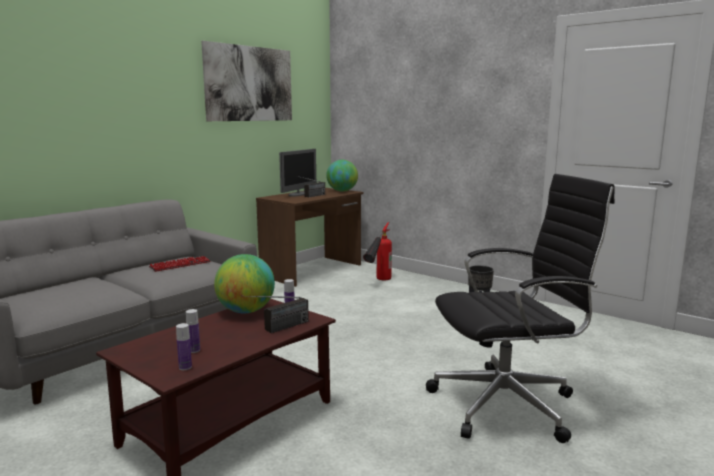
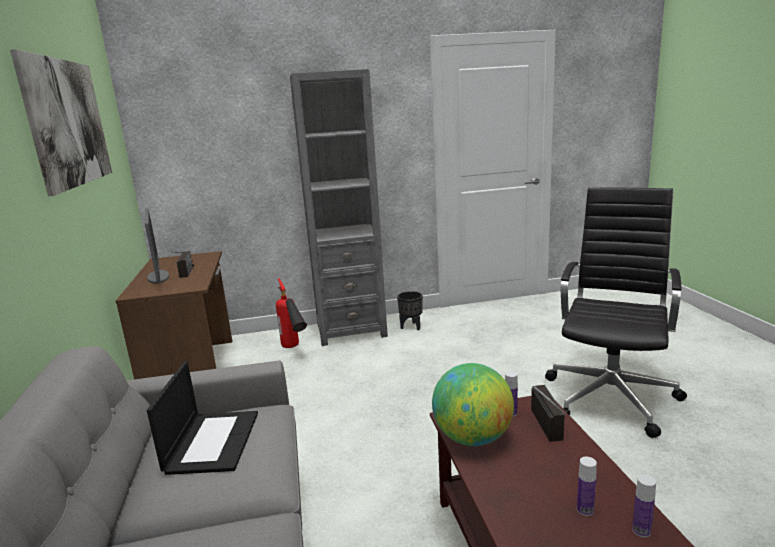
camera: 50 degrees left, 5 degrees up
(180, 265) = (212, 441): keyboard -> laptop
(342, 191) = (194, 257): globe -> none
(435, 286) = (351, 330): none -> grey bookcase

